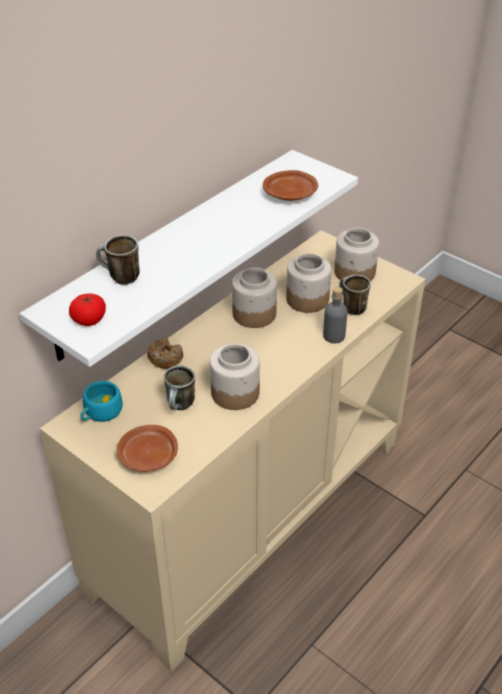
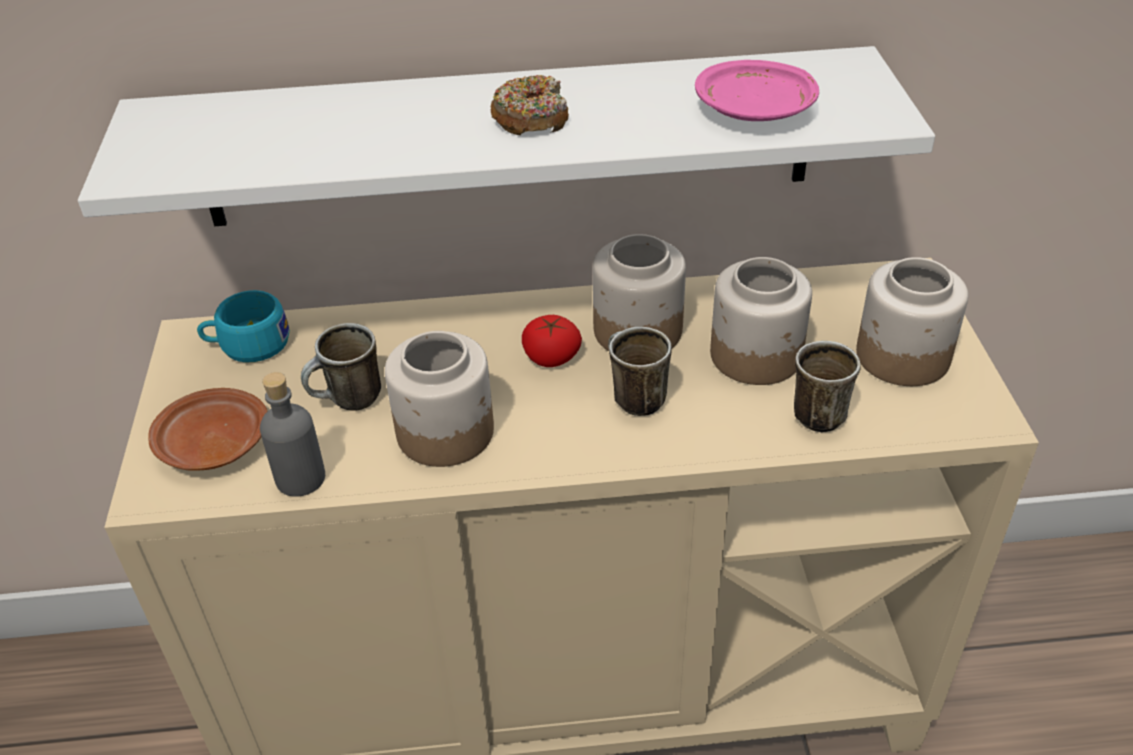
camera: 45 degrees right, 0 degrees up
(89, 319) = (169, 148): tomato -> tomato (551, 356)
(119, 278) = (300, 114): mug -> mug (632, 397)
(165, 358) = (426, 321): donut -> donut (531, 118)
(290, 194) = (756, 110): brown plate -> pink plate
(334, 336) = (721, 440): grey bottle -> grey bottle (300, 478)

